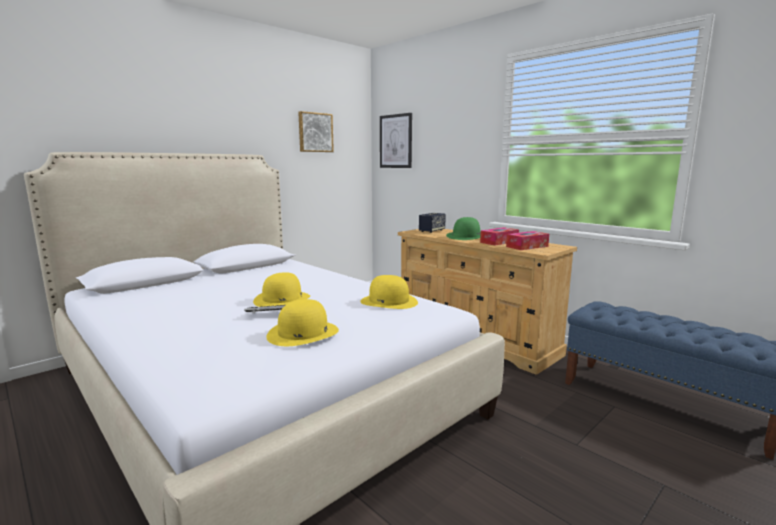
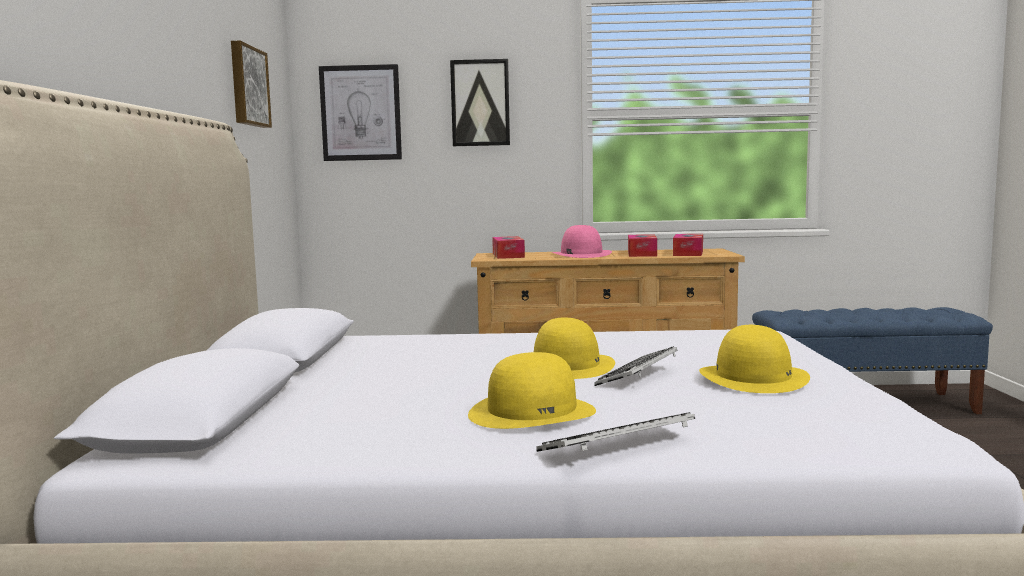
camera: 45 degrees left, 5 degrees down
(144, 338) = (617, 445): none -> keyboard
(389, 301) = (680, 338): yellow hat -> yellow hat (532, 412)
(432, 231) = (508, 255): speaker -> tissue box
(448, 134) = (480, 103): none -> picture
(466, 236) = (581, 254): green hat -> pink hat

